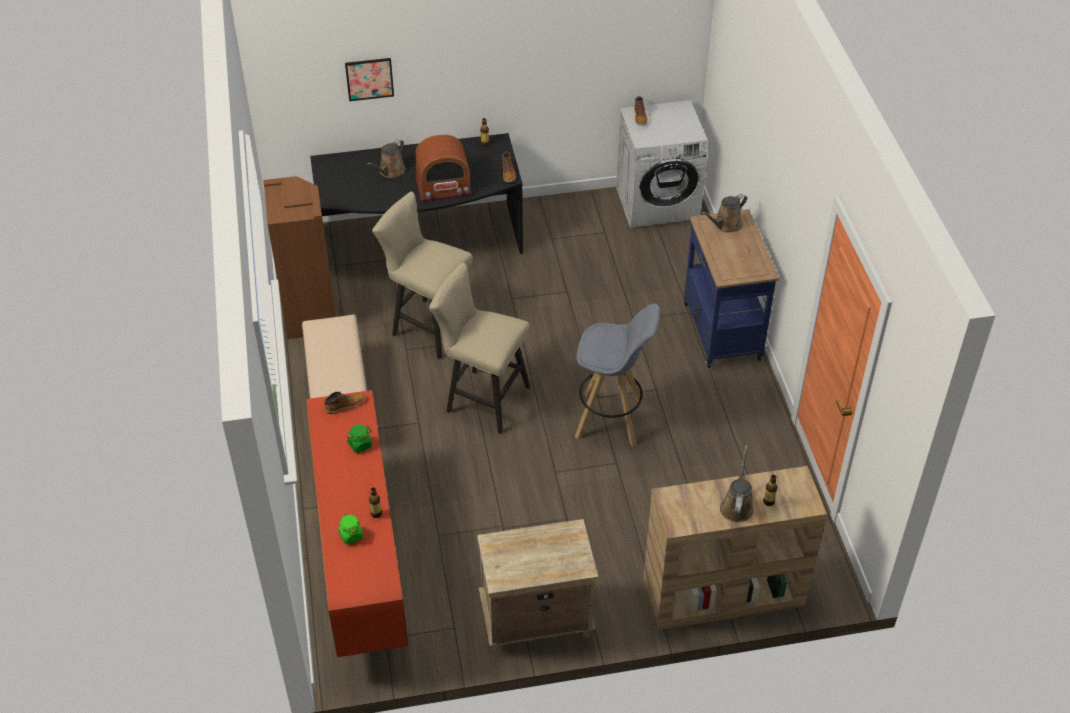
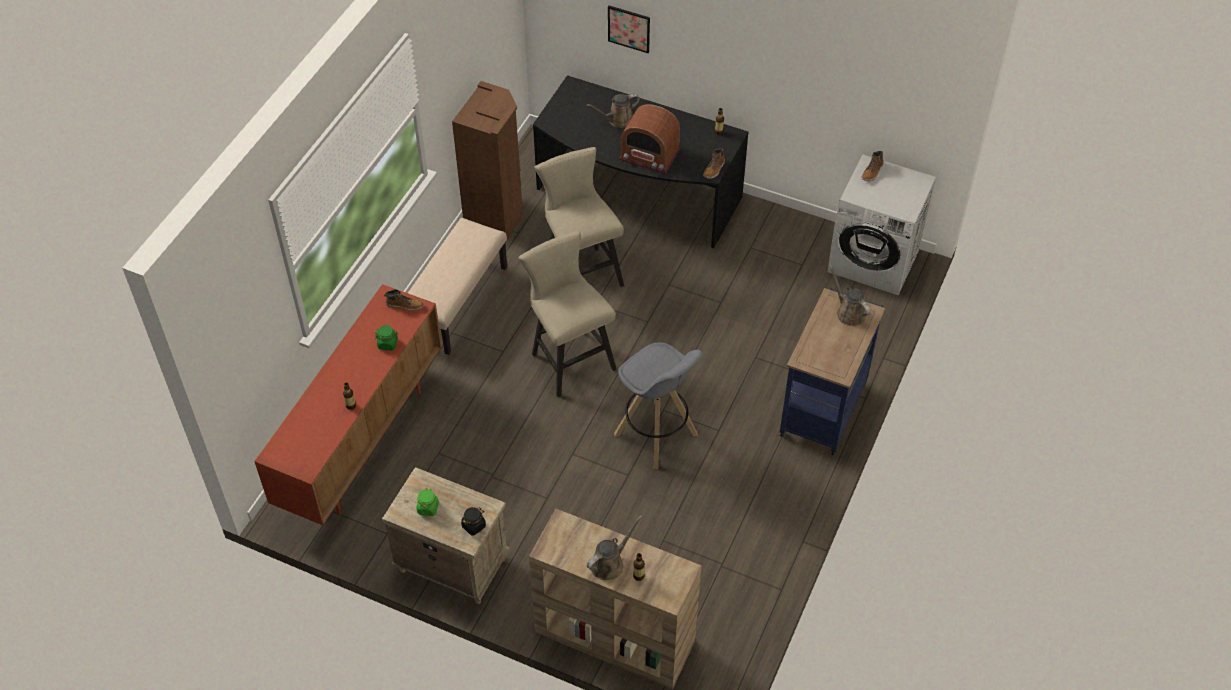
camera: 35 degrees right, 5 degrees up
(351, 535) = (318, 412): green jar -> green jar (428, 508)
(575, 552) = (474, 526): none -> black jar
(726, 225) = (849, 312): brown watering can -> brown watering can turned 60 degrees clockwise

